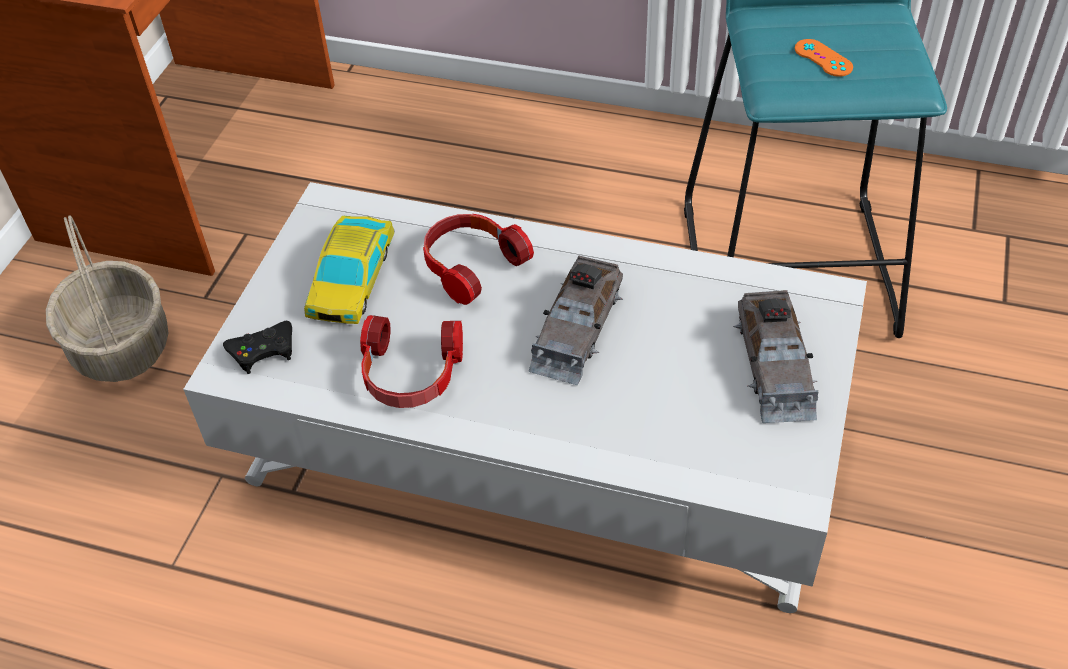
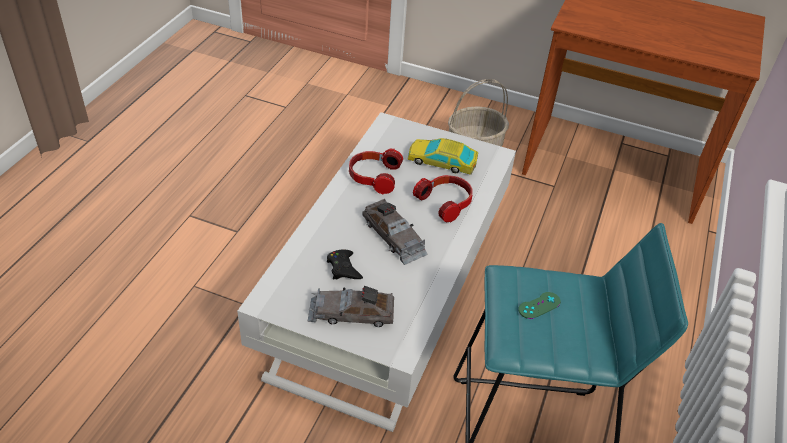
camera: 90 degrees right, 5 degrees down
(263, 351) = (398, 133): black game controller -> black game controller (343, 268)
(576, 328) = (394, 236): grey toy car -> grey toy car turned 150 degrees counterclockwise
(823, 58) = (539, 305): orange game controller -> green game controller

